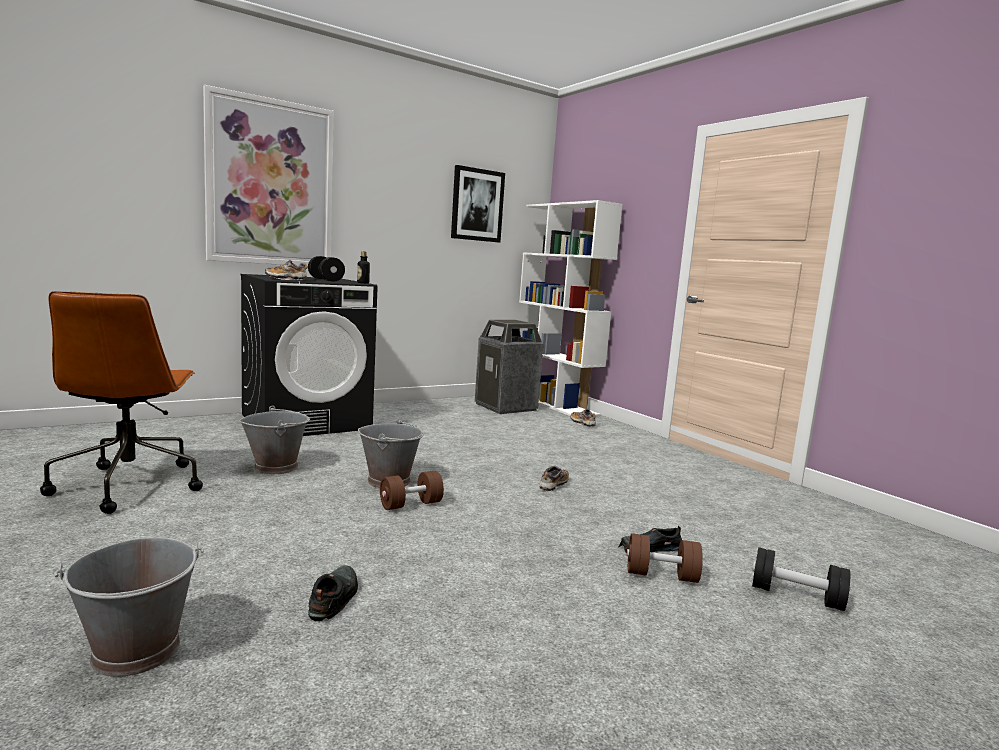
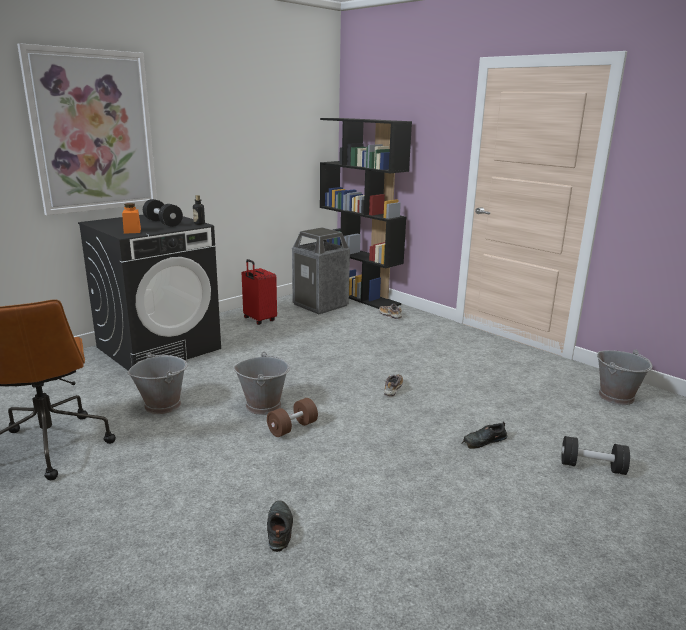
camera: 10 degrees left, 10 degrees up
(138, 651) = (163, 602): grey bucket -> grey bucket (616, 397)
(286, 279) = (132, 231): shoe -> orange jar
(429, 411) = (259, 320): none -> red suitcase
(477, 205) = (278, 124): picture -> none
(554, 404) = (359, 296): white bookcase -> black bookcase
(661, 575) = (499, 464): brown dumbbell -> none

